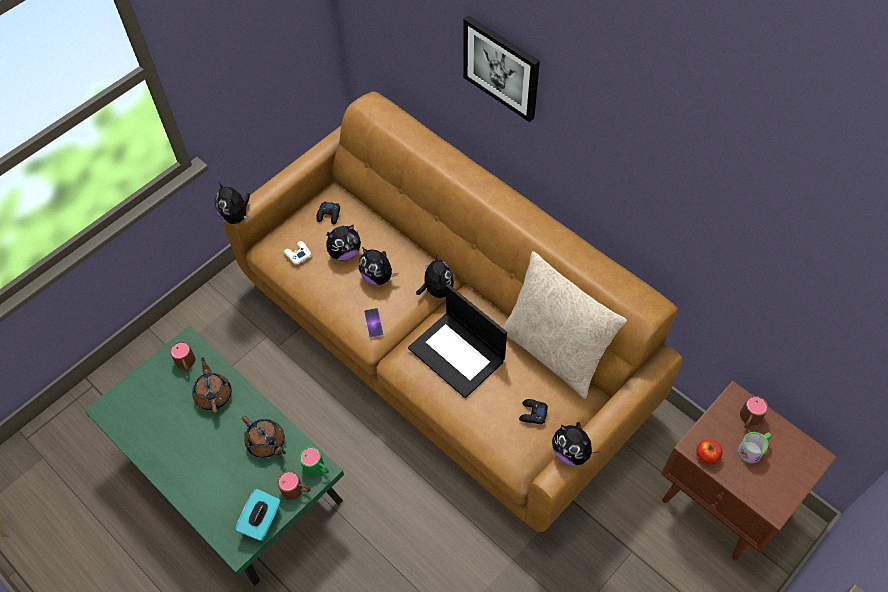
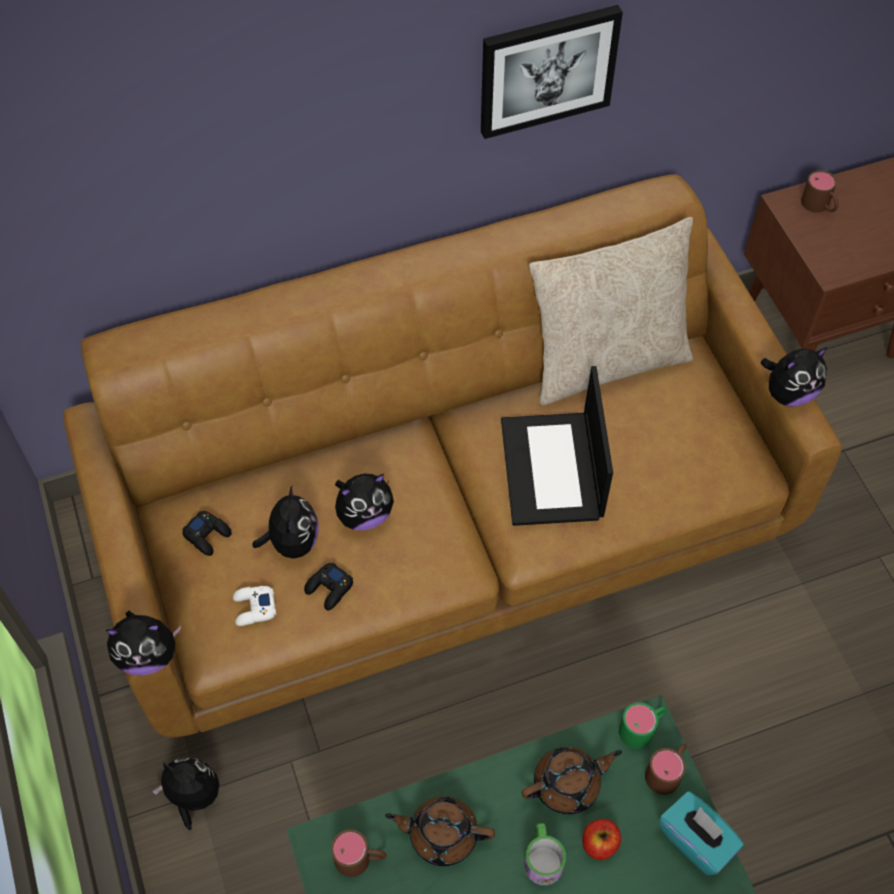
camera: 65 degrees left, 0 degrees up
(373, 323) = (441, 553): phone -> none
(437, 290) = (429, 452): plush toy -> plush toy (193, 797)
(458, 354) = (553, 470): laptop -> laptop turned 105 degrees clockwise
(502, 67) = (325, 86): picture -> picture (547, 70)
(532, 413) = (687, 425): black game controller -> black game controller (329, 589)
(706, 455) = (848, 265): apple -> apple (599, 844)
(753, 449) = (859, 221): mug -> mug (542, 857)

